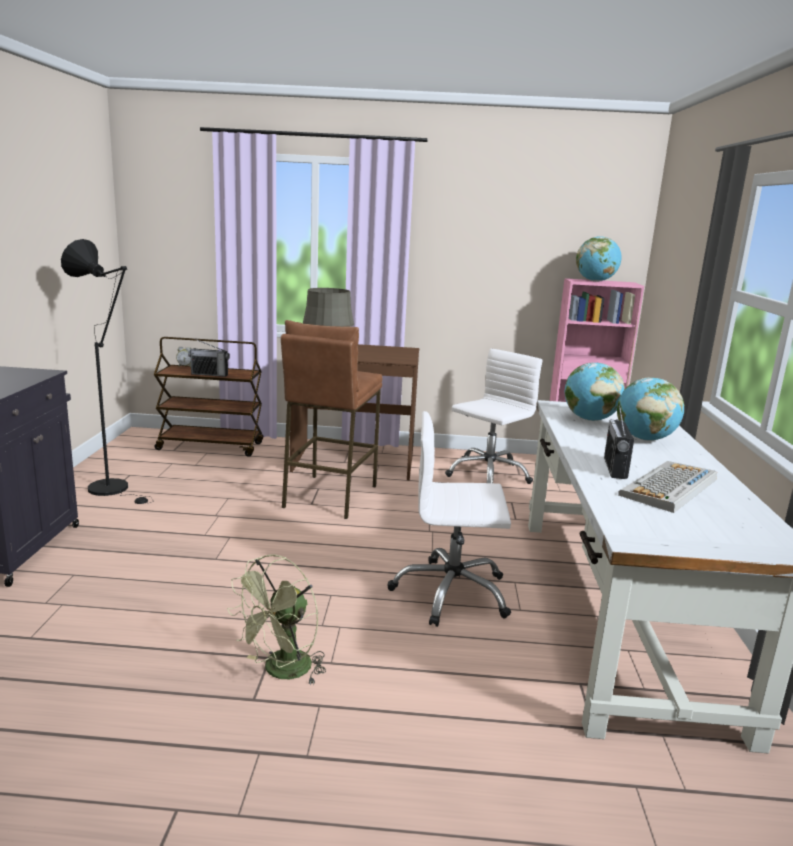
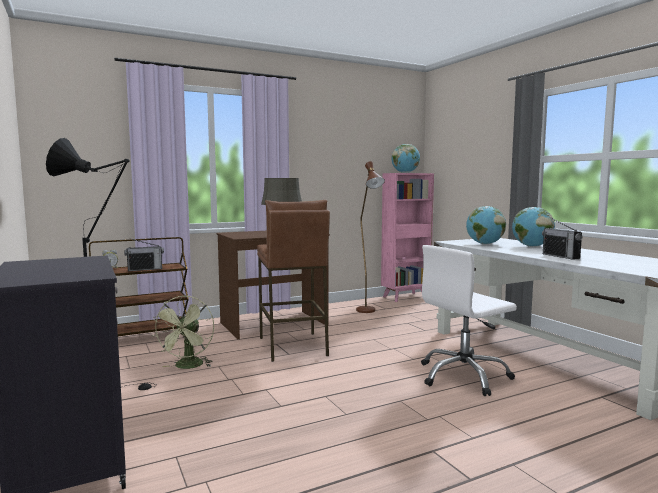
camera: 30 degrees left, 10 degrees down
(281, 672) = (456, 455): green fan -> green fan (188, 367)
(488, 474) = (368, 312): white office chair -> brown floor lamp
(669, 487) = (604, 258): keyboard -> none

